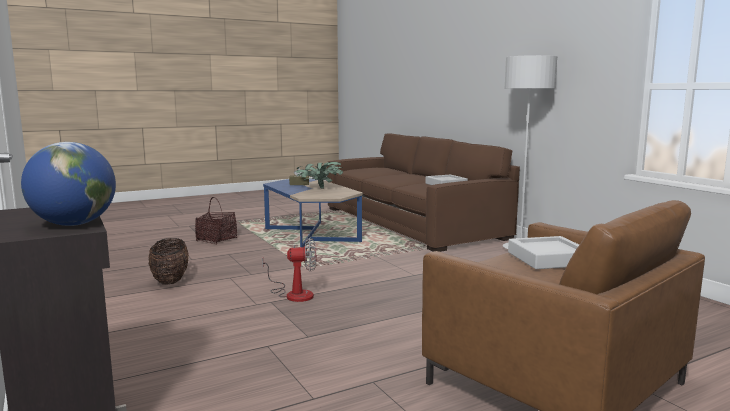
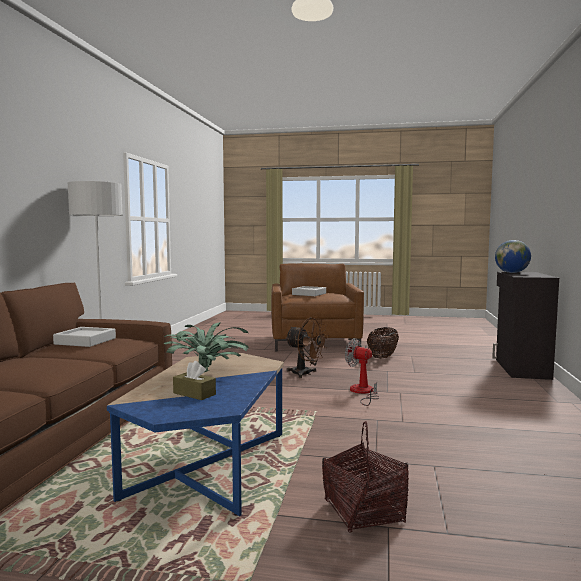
camera: 140 degrees left, 5 degrees down
(170, 281) = (469, 434): basket -> basket (382, 357)
(392, 300) = (305, 374): none -> brown fan

